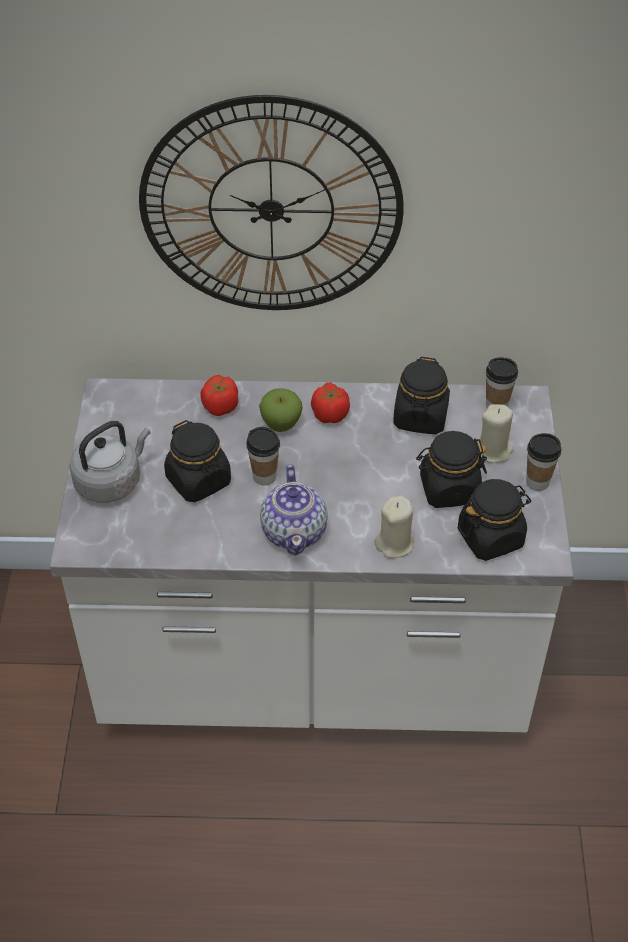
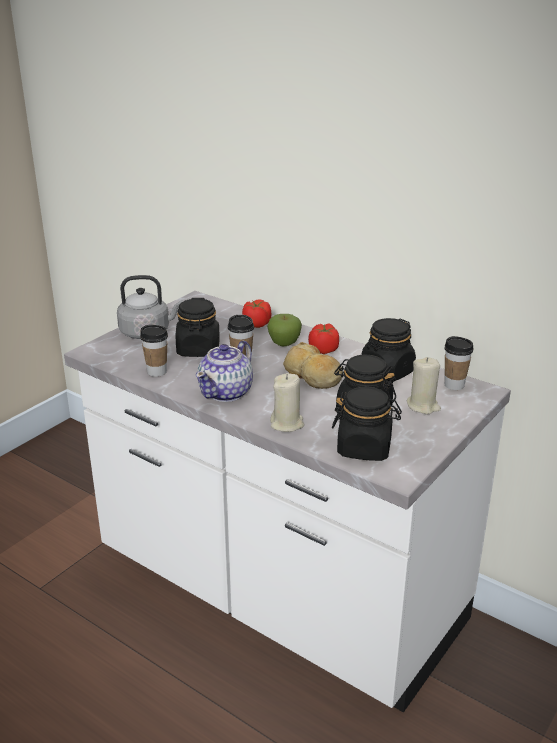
camera: 35 degrees right, 20 degrees down
(271, 209) = (316, 164): wall clock -> none
(356, 461) = (313, 376): none -> bread
(537, 482) = (440, 434): cup -> cup (157, 372)

